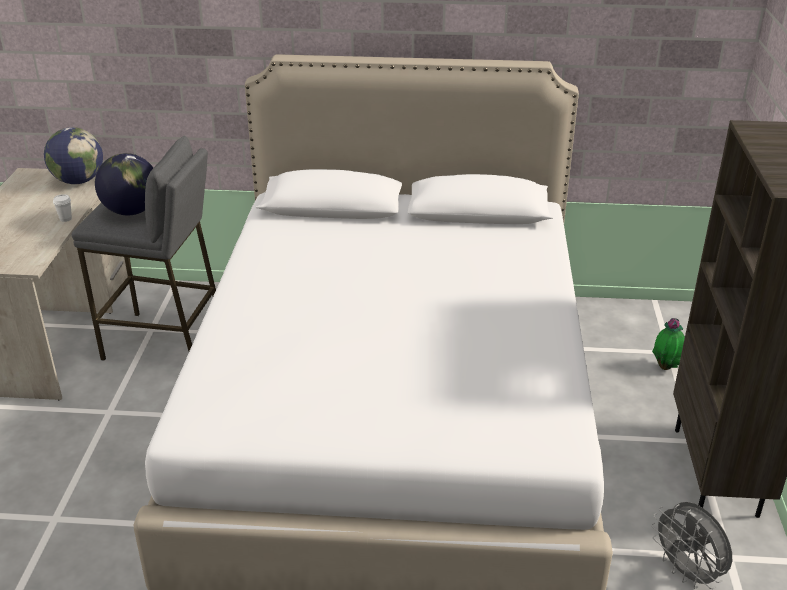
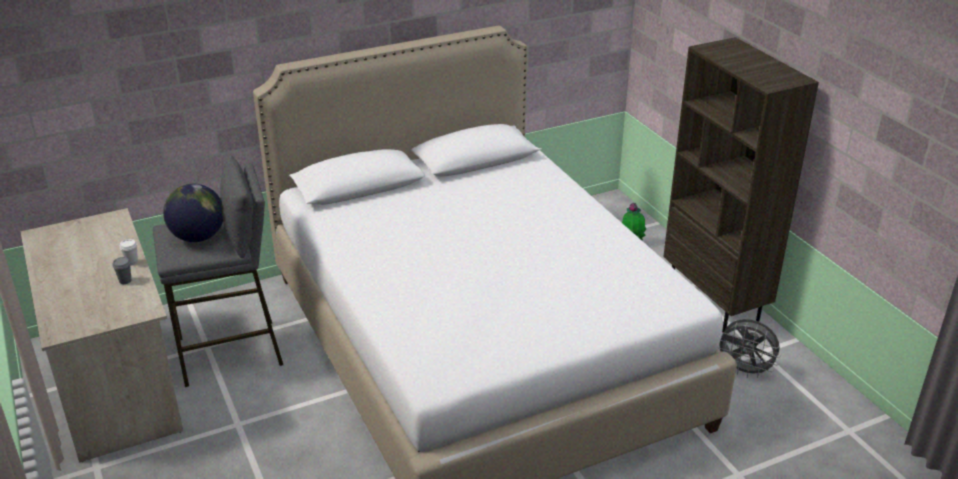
camera: 30 degrees left, 0 degrees up
(42, 233) = (125, 281): none -> grey cup
(78, 181) = (101, 226): globe -> none

